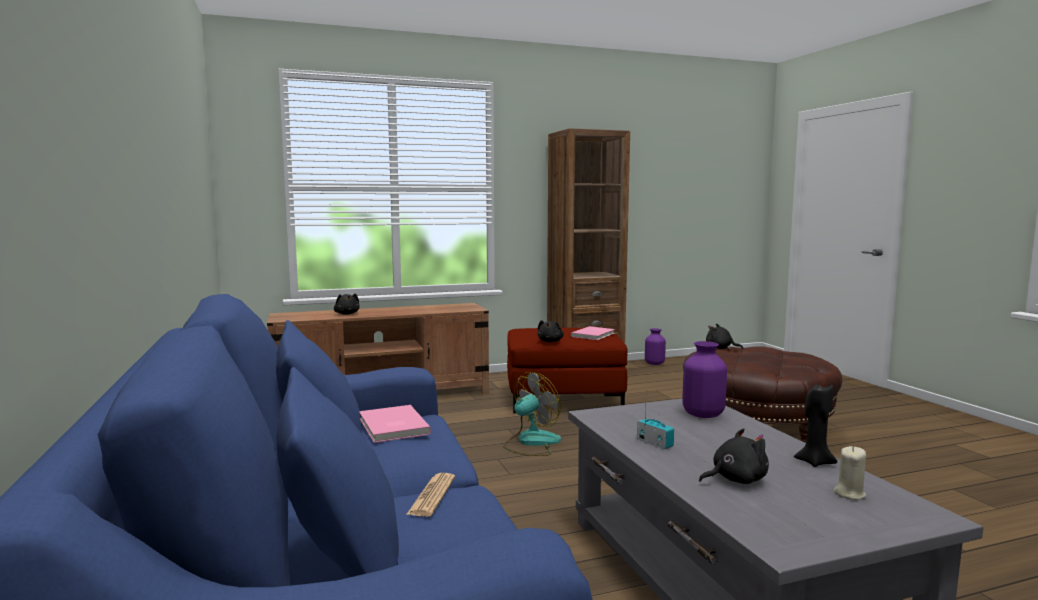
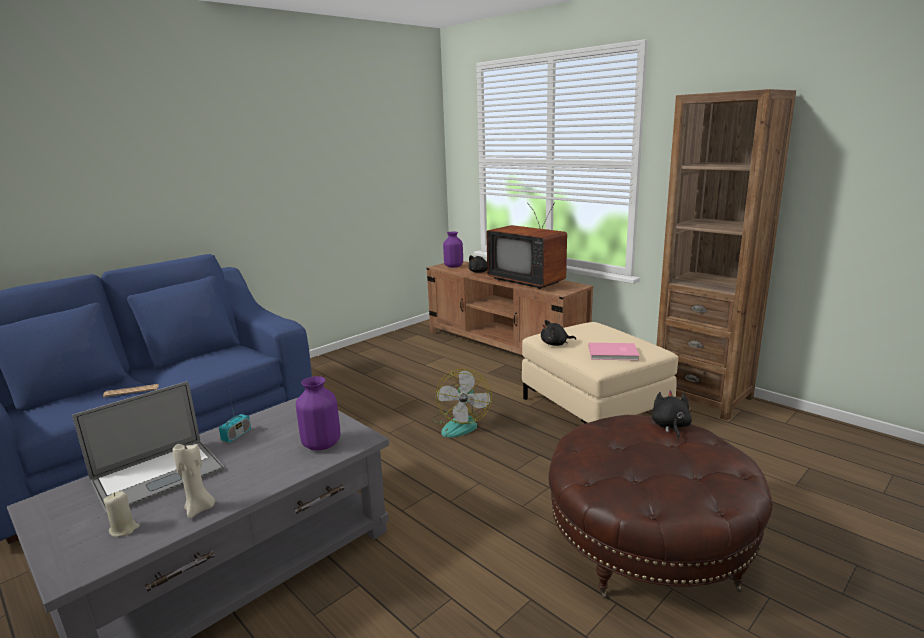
camera: 65 degrees right, 10 degrees up
(391, 427) = (222, 354): pink book -> none
(418, 309) = (529, 280): none -> television
(531, 443) = (460, 424): fan -> fan turned 75 degrees clockwise
(564, 398) = (595, 409): red ottoman -> beige ottoman
(654, 363) = (820, 428): purple vase -> purple vase (454, 266)
(735, 479) = (158, 476): black plush toy -> laptop
(814, 462) = (199, 509): black candle -> beige candle

